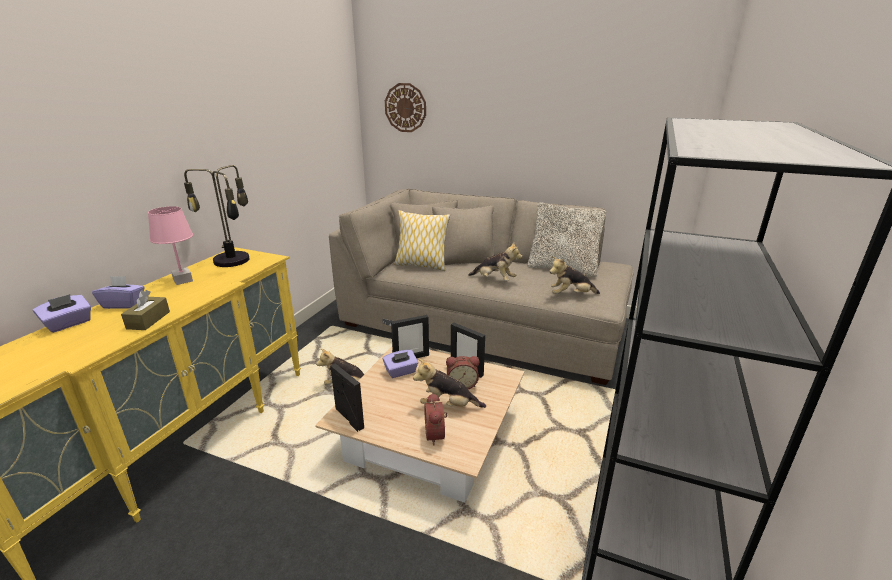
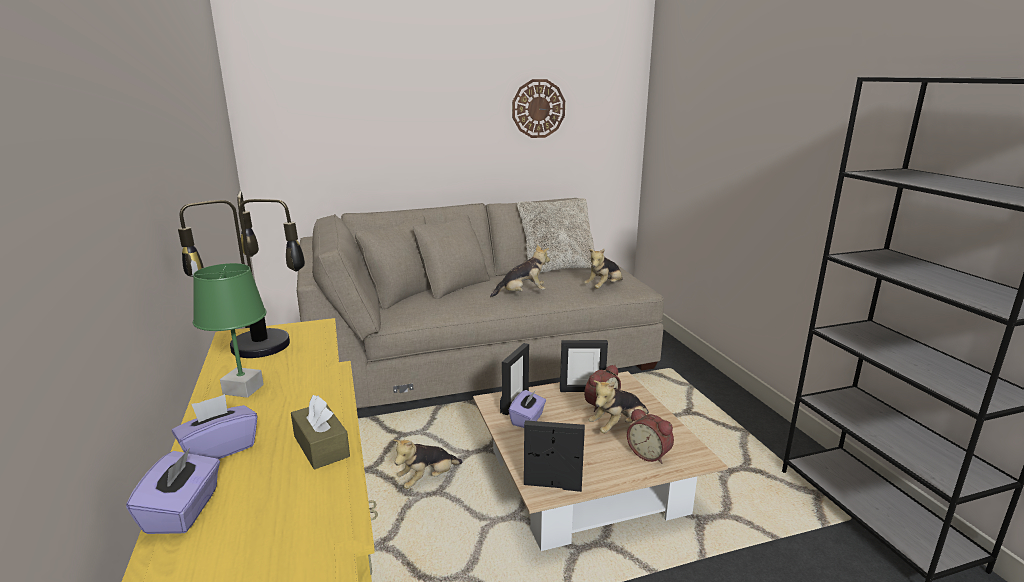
camera: 40 degrees left, 5 degrees down
(182, 280) = (242, 389): pink table lamp -> green table lamp
(405, 108) = (309, 107): wall clock -> wall clock (538, 108)
(421, 265) = (421, 302): pillow -> none

